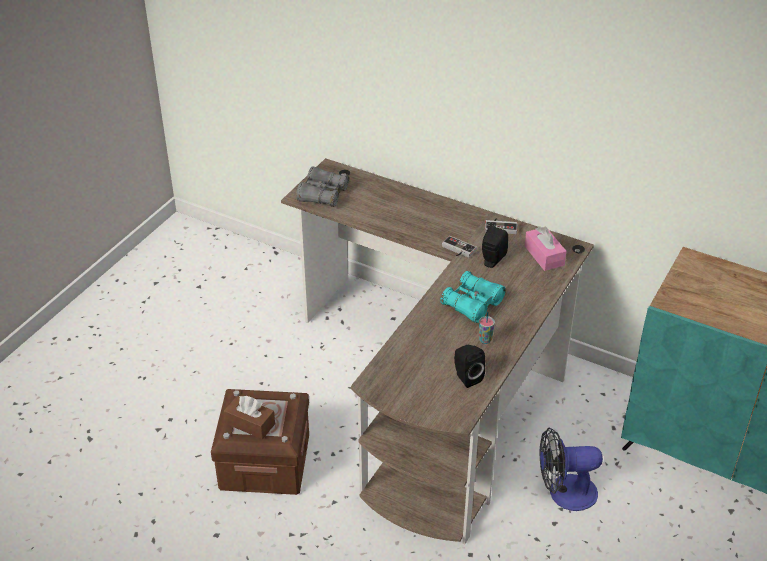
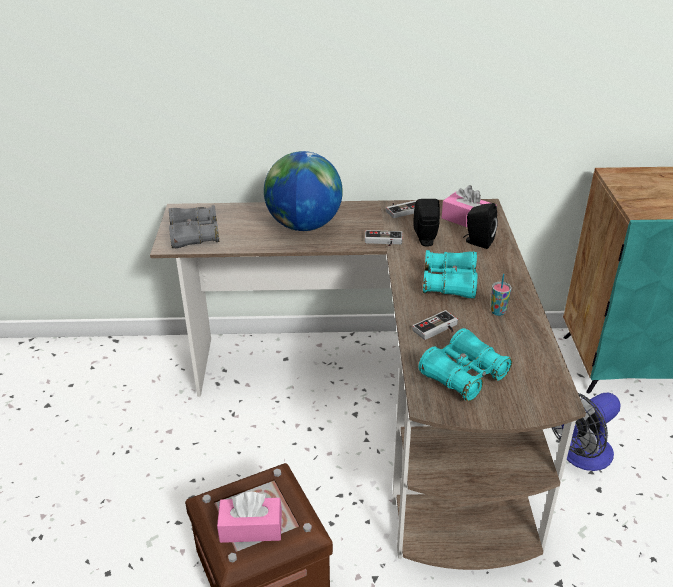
camera: 30 degrees left, 5 degrees down
(250, 424) = (251, 528): brown tissue box -> pink tissue box
(409, 214) = (304, 225): none -> globe
(412, 375) = (463, 375): none -> turquoise binoculars
(427, 336) = (438, 330): none -> game controller
(466, 377) = (520, 355): black speaker -> black speaker (477, 242)

